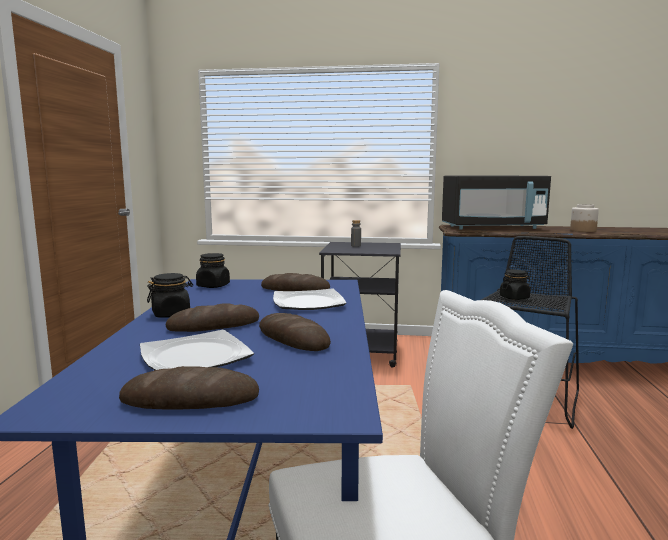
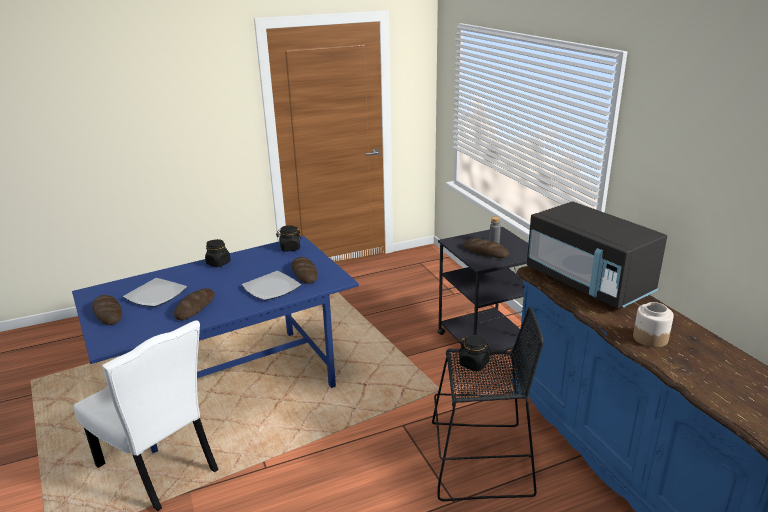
camera: 60 degrees right, 15 degrees up
(214, 325) = (206, 280): bread -> bread (485, 251)

